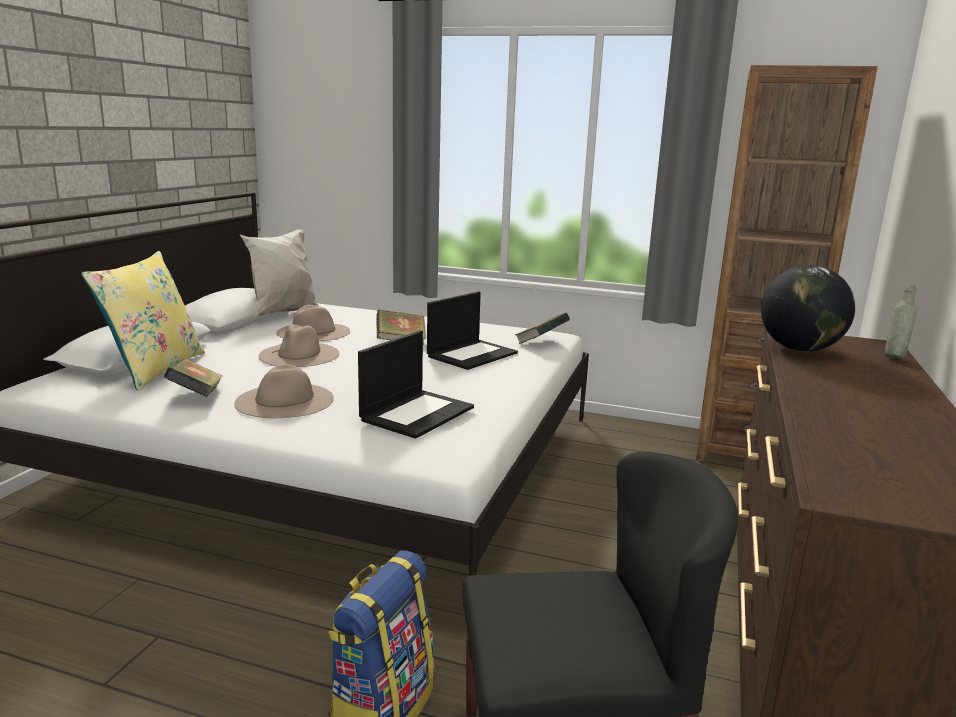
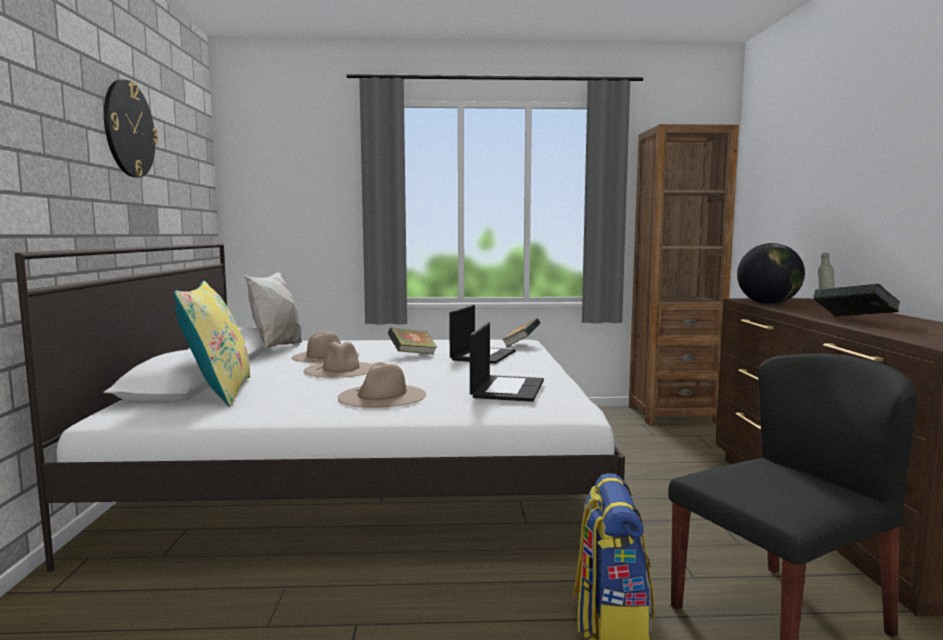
camera: 20 degrees left, 10 degrees down
(106, 83) = (129, 129): none -> wall clock
(196, 396) = (295, 403): book -> book (854, 321)

